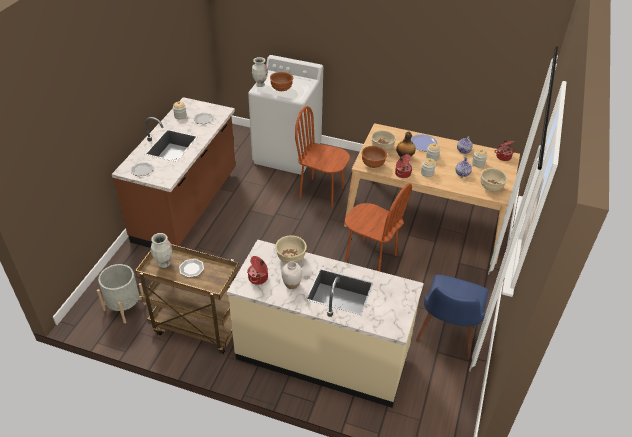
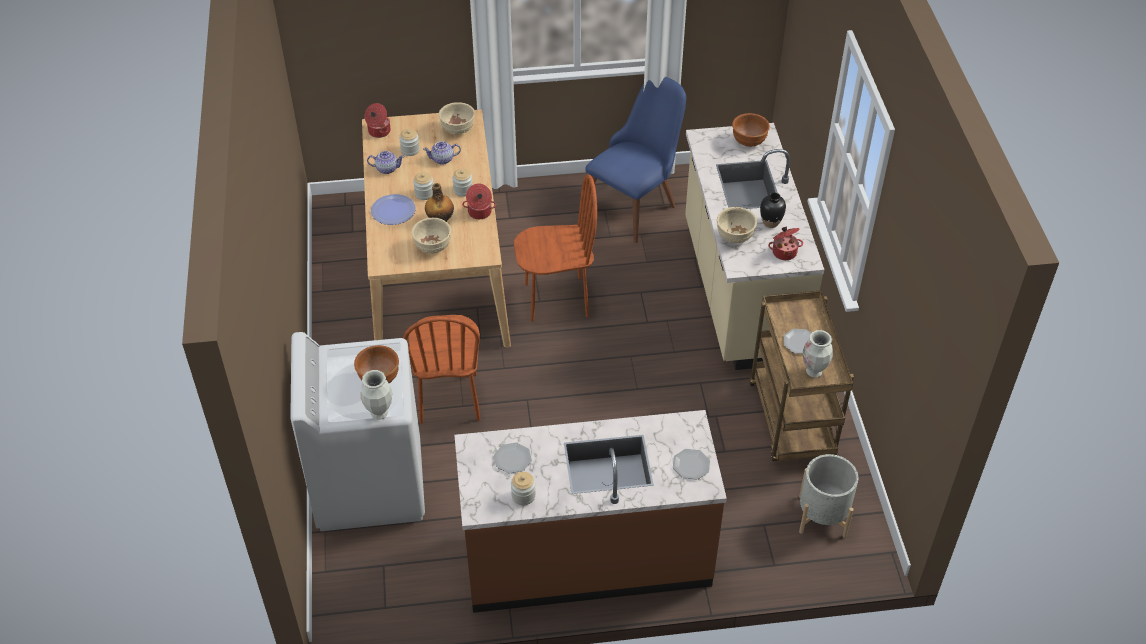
camera: 115 degrees left, 5 degrees up
(292, 284) = (770, 222): white vase -> black vase
(370, 258) = (556, 299): brown chair -> brown chair turned 75 degrees clockwise
(373, 165) = (479, 245): brown bowl -> brown bowl (749, 141)
(446, 336) = (636, 202): blue chair -> blue chair turned 45 degrees counterclockwise

